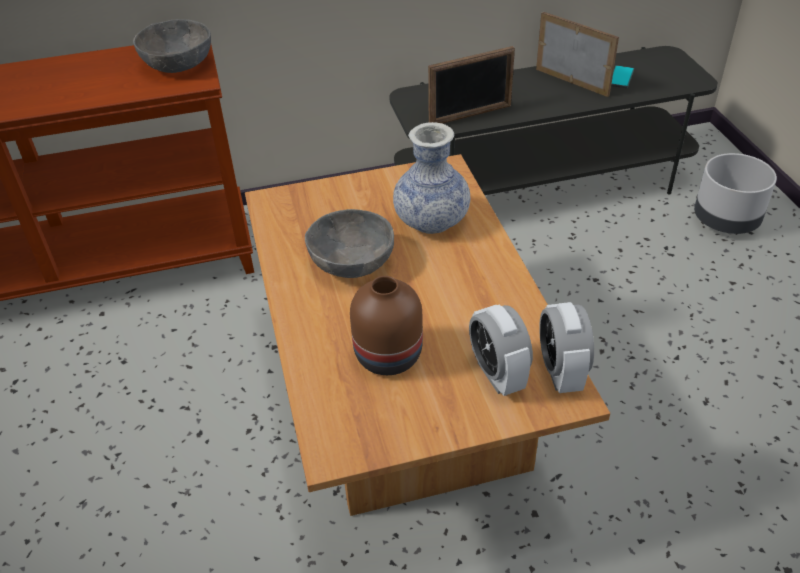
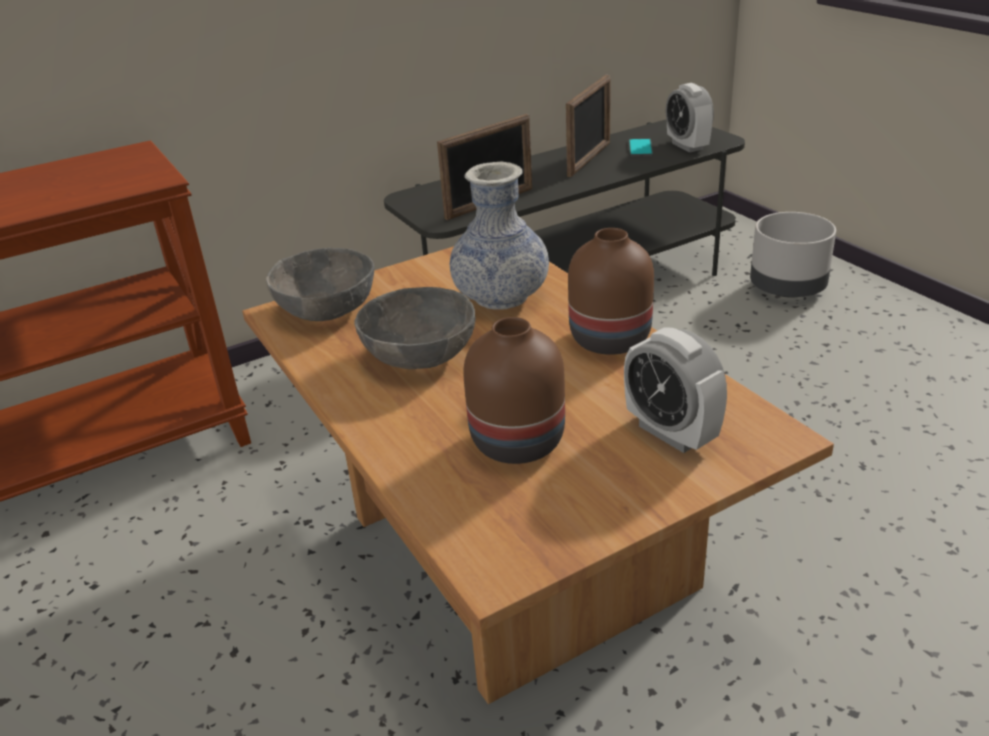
camera: 15 degrees left, 10 degrees down
(178, 64) = (121, 169): grey bowl -> grey bowl (326, 309)
(493, 281) = (610, 340): none -> brown vase
(561, 372) = (747, 414): alarm clock -> alarm clock (687, 146)
(572, 82) = (589, 159): picture frame -> picture frame turned 90 degrees clockwise

